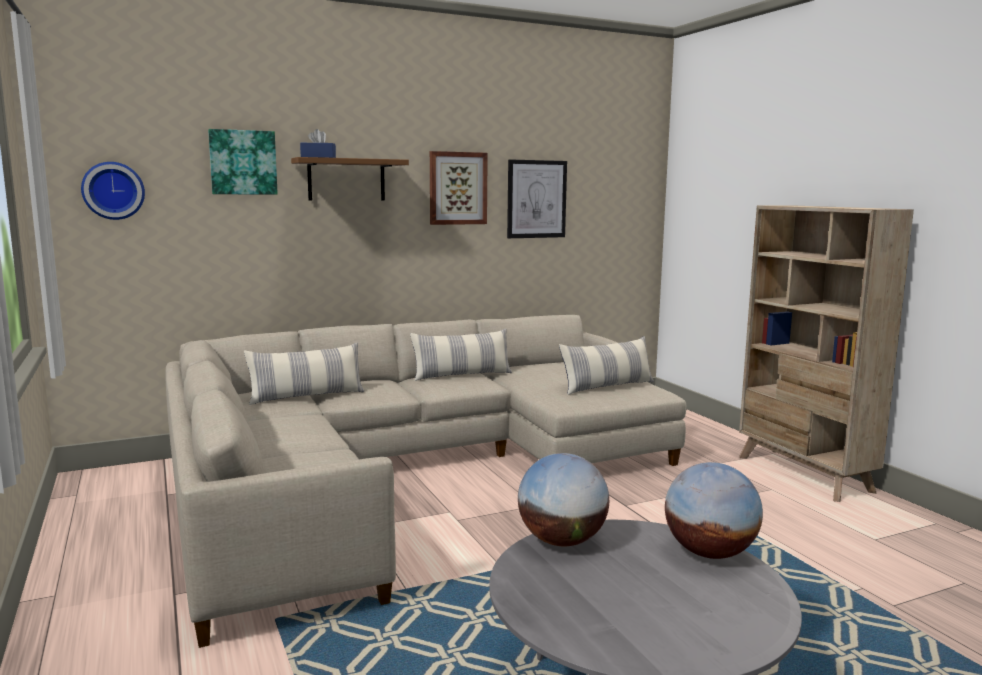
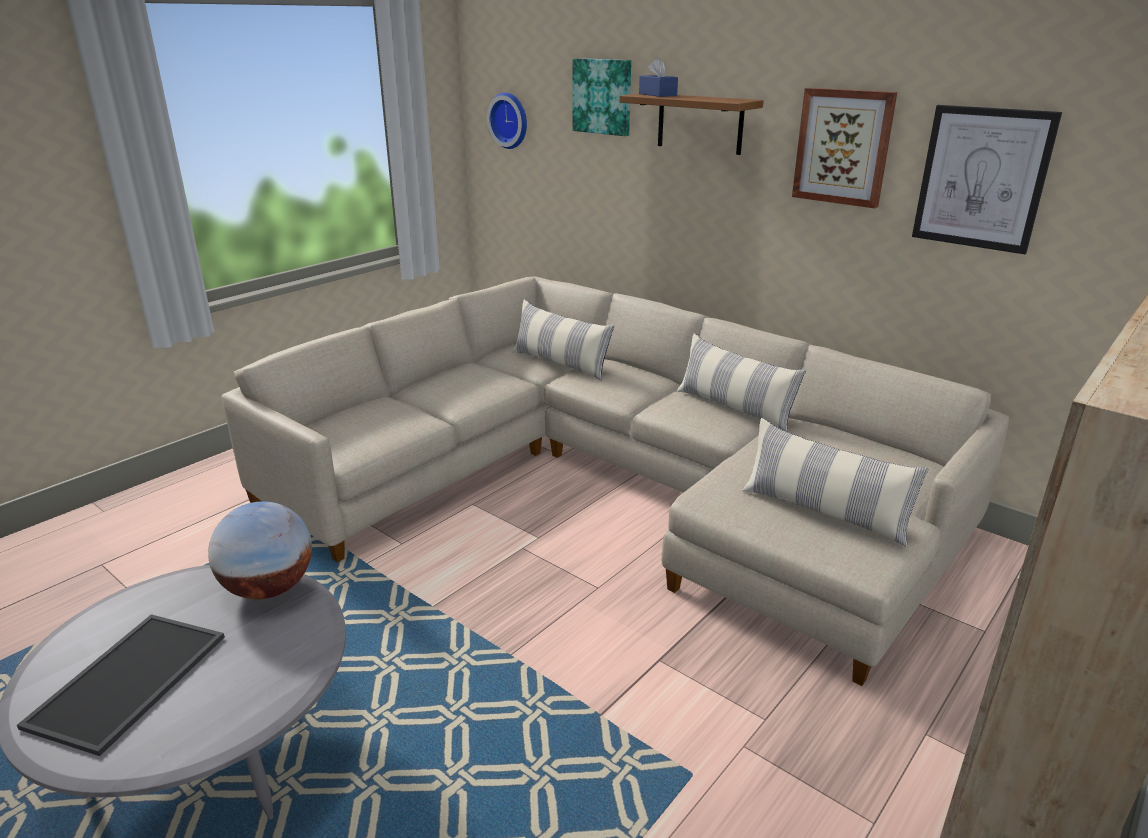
camera: 65 degrees right, 15 degrees up
(668, 607) = (129, 682): none -> tray
(709, 553) = (260, 696): globe -> none

